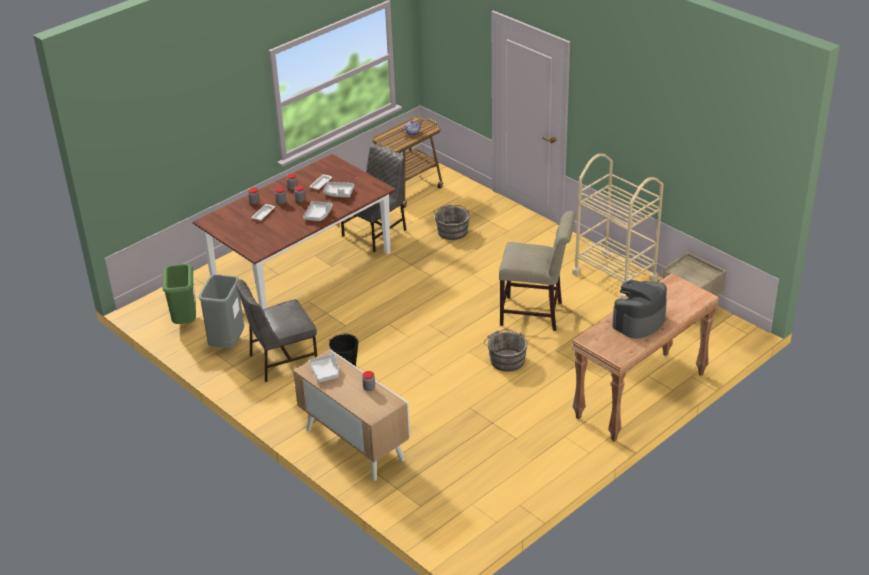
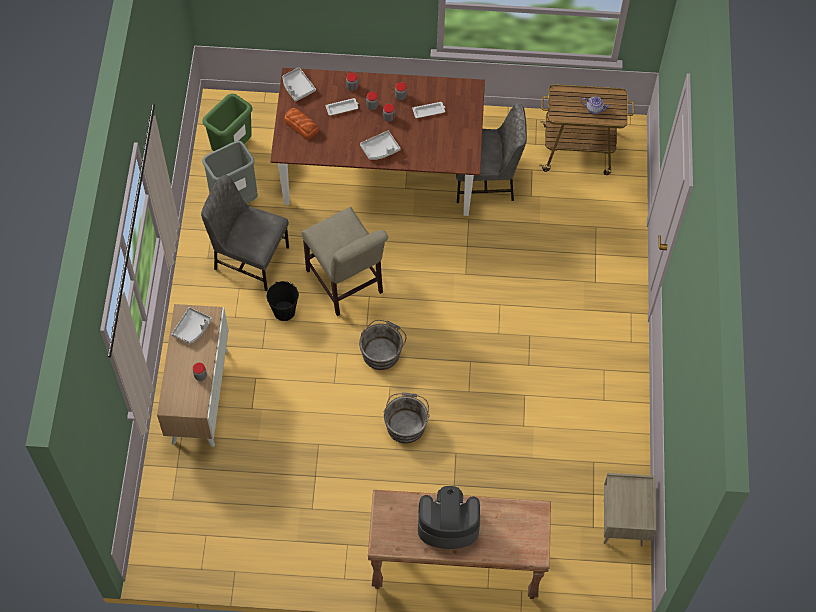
camera: 45 degrees right, 25 degrees up
(248, 236) = (301, 125): none -> bread
(338, 193) = (427, 137): grey tray -> grey tray (297, 87)
(452, 230) = (549, 237): grey bucket -> grey bucket (382, 351)
(535, 314) = (491, 399): beige chair -> beige chair (346, 285)
(615, 276) = (612, 423): beige cart -> none

